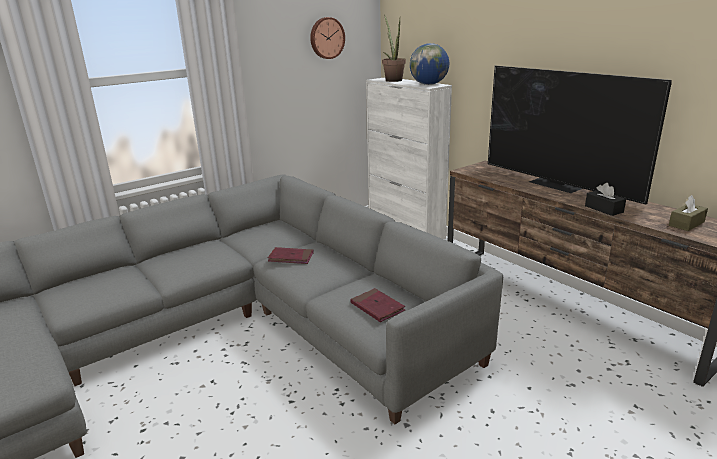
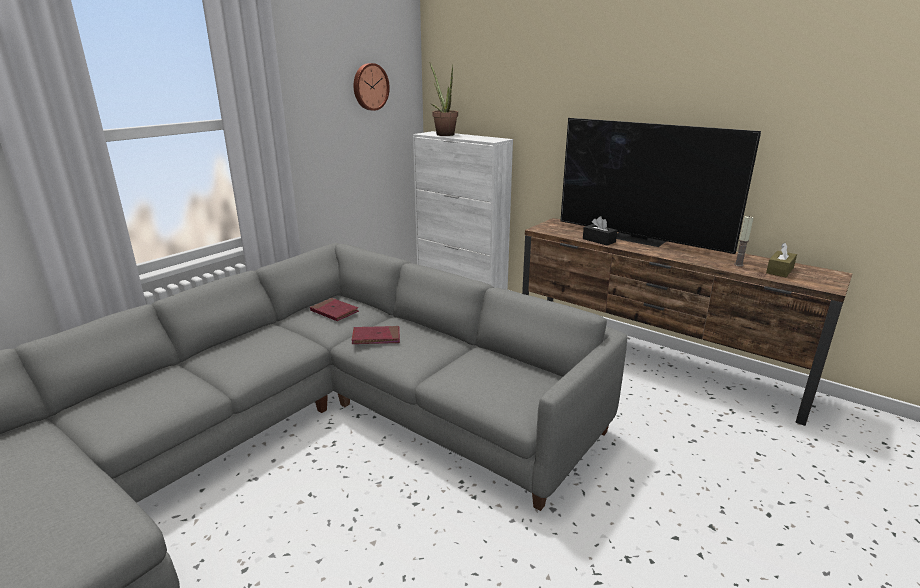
camera: 15 degrees left, 0 degrees up
(377, 307) = (503, 384): red book -> red book (334, 312)
(429, 84) = (488, 138): globe -> none
(604, 209) = (699, 261): black tissue box -> black tissue box (599, 240)
(644, 215) = (738, 265): none -> candle

